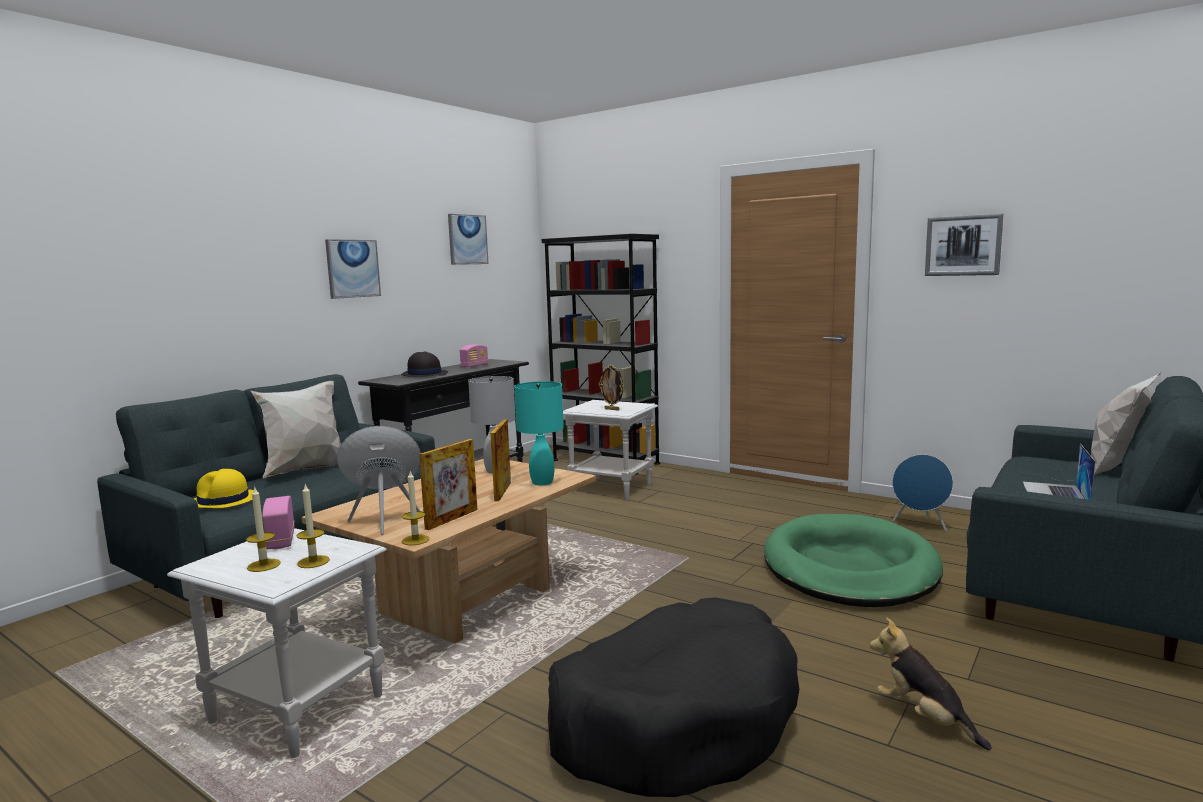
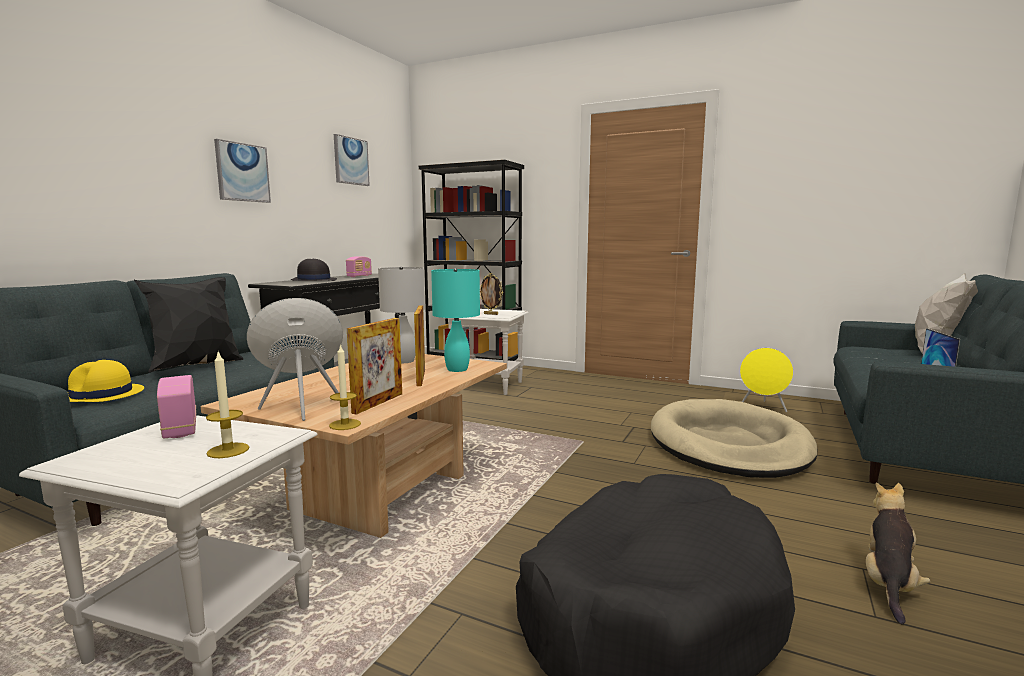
camera: 10 degrees left, 0 degrees up
(264, 565) = (160, 457): candle -> none
(306, 471) = (197, 367): white pillow -> black pillow
(849, 568) = (728, 444): green dog bed -> beige dog bed
(920, 525) = (763, 407): blue speaker -> yellow speaker
(924, 718) = (888, 584): plush toy -> plush toy turned 75 degrees clockwise
(963, 245) = (794, 172): picture -> none

